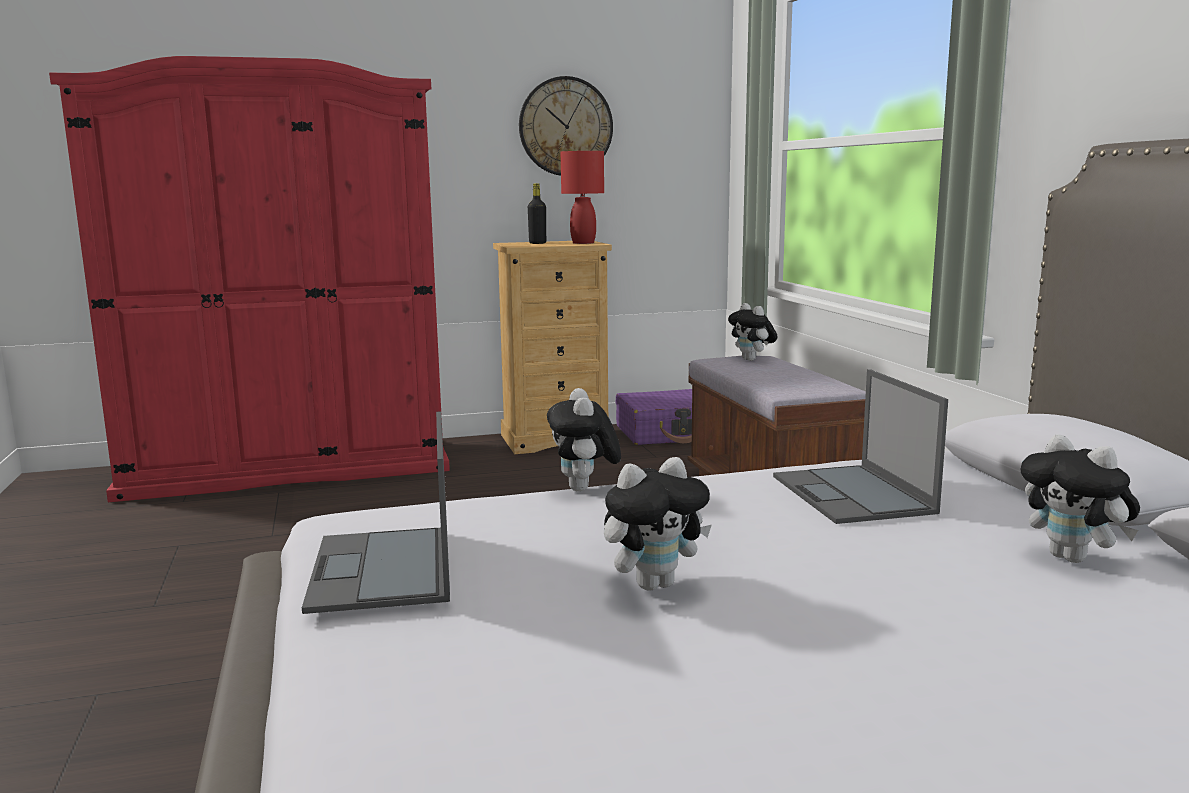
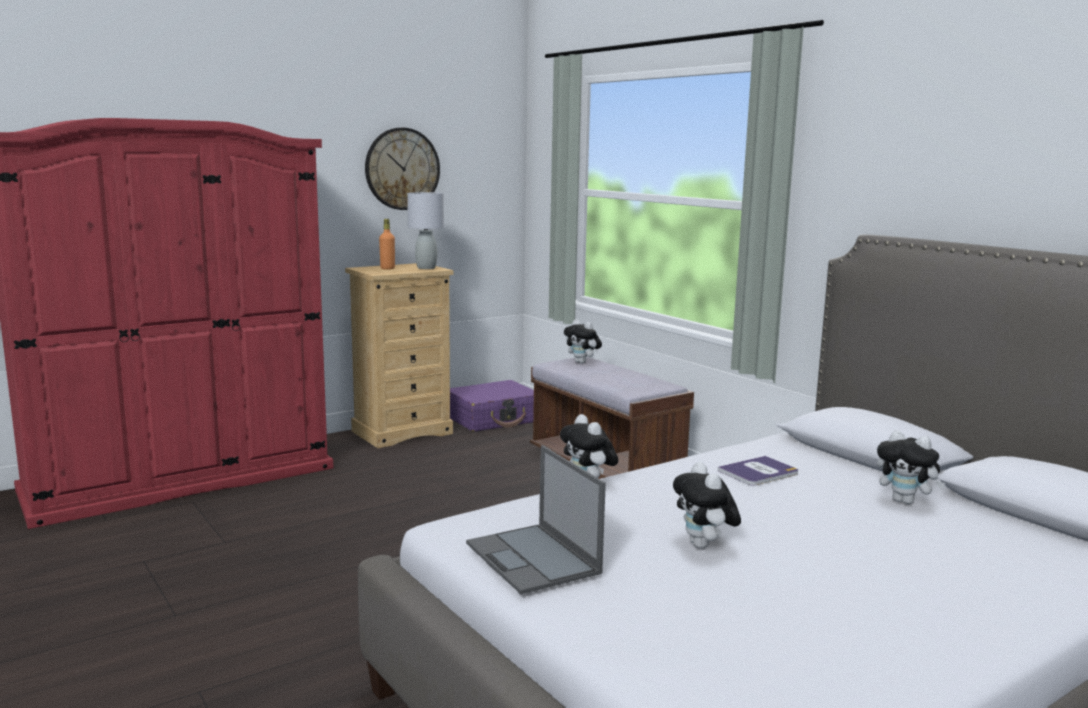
camera: 20 degrees left, 0 degrees up
(537, 243) = (387, 268): black bottle -> orange bottle
(583, 243) = (426, 268): red table lamp -> grey table lamp
(654, 584) = (704, 546): plush toy -> plush toy turned 120 degrees clockwise
(853, 495) = (758, 472): laptop -> book

